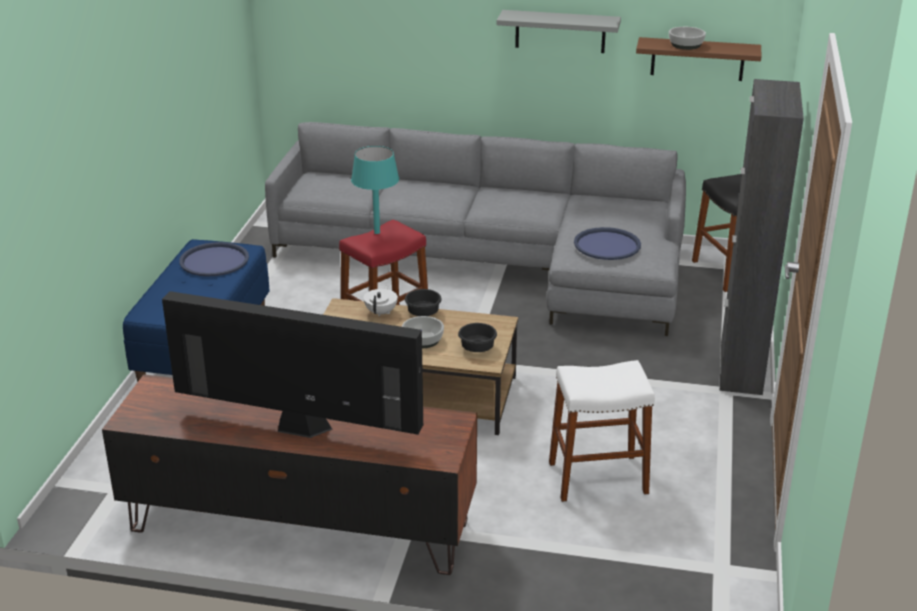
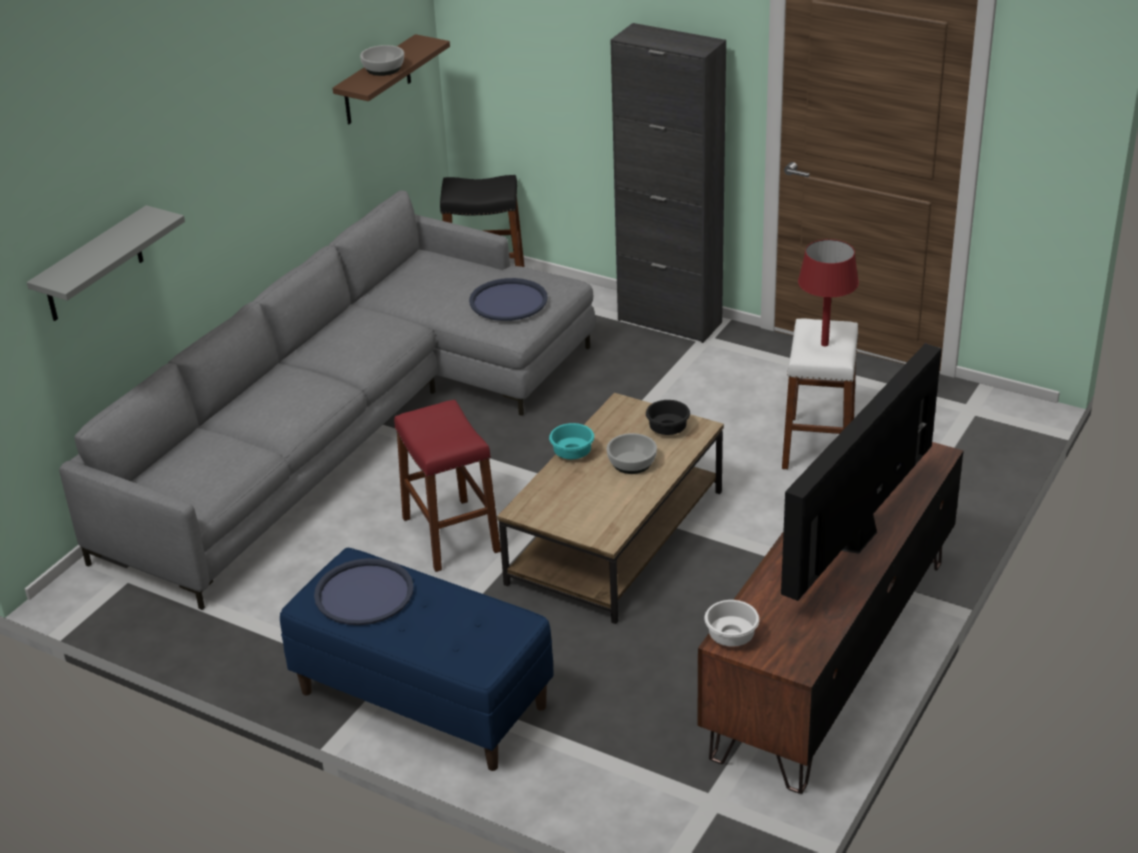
camera: 70 degrees left, 5 degrees up
(156, 386) = (732, 638): none -> white bowl
(376, 232) = (426, 432): turquoise table lamp -> none
(381, 312) = (554, 483): white teapot -> none
(424, 313) = (573, 452): black bowl -> turquoise bowl
(560, 31) = (271, 126): grey shelf -> grey shelf (93, 266)
(601, 379) = (824, 344): none -> red table lamp

